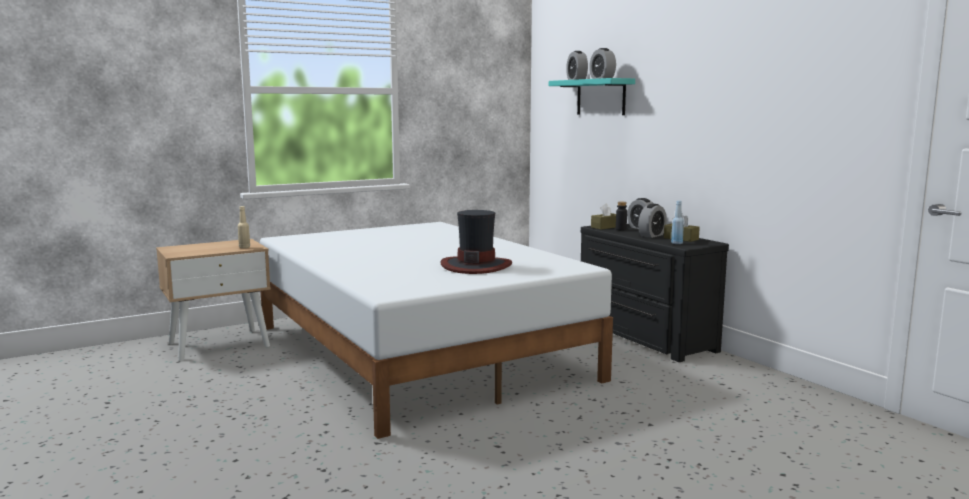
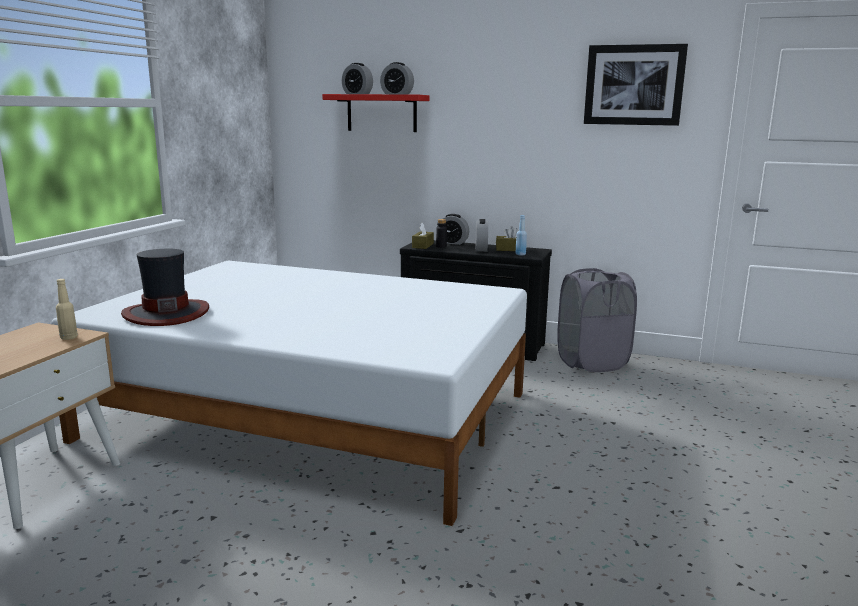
camera: 40 degrees left, 5 degrees up
(476, 266) = (416, 307): hat -> hat (166, 313)
(601, 97) = (381, 113): turquoise shelf -> red shelf
(739, 377) = (592, 362): none -> grey laundry basket
(811, 57) = (634, 85): none -> picture

